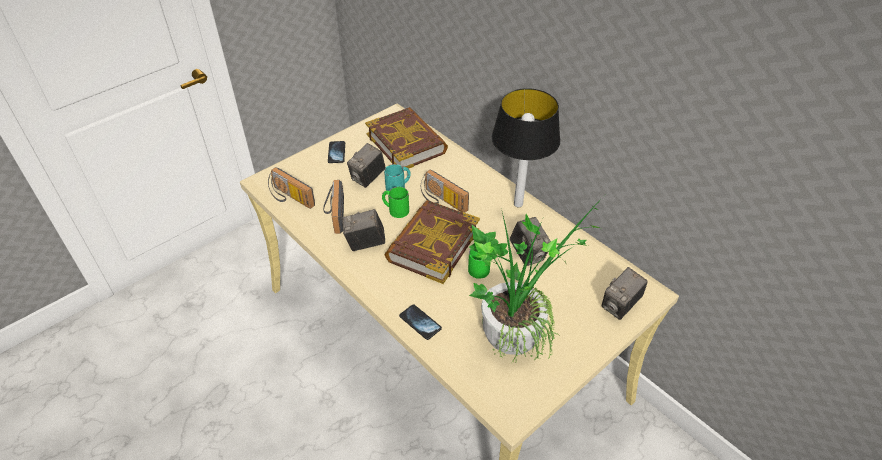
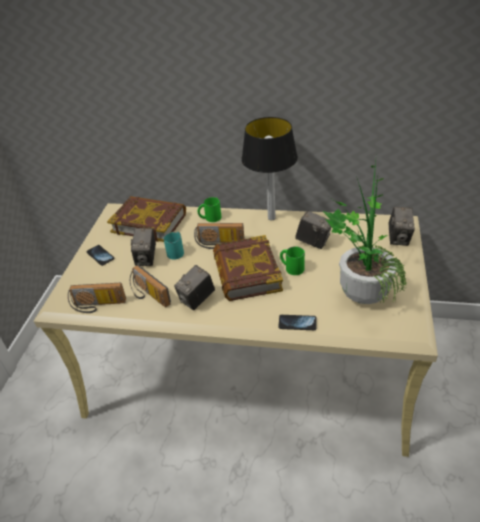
camera: 35 degrees left, 5 degrees down
(395, 209) = (192, 266): green mug -> green mug (210, 218)

